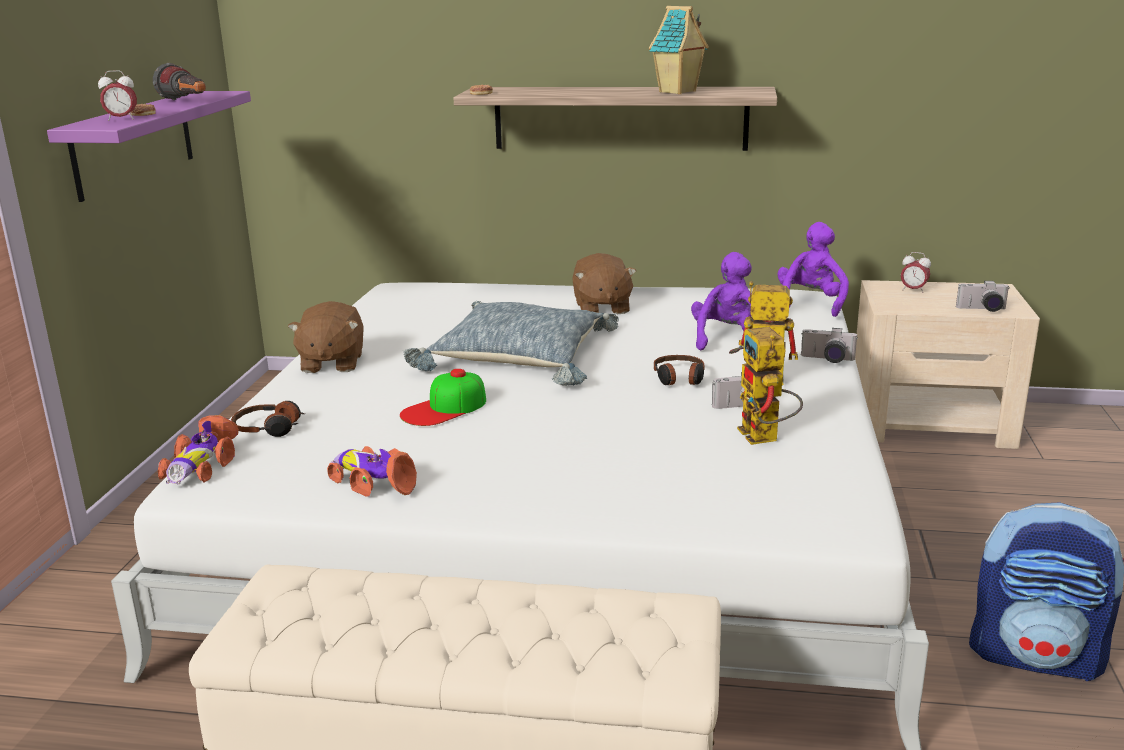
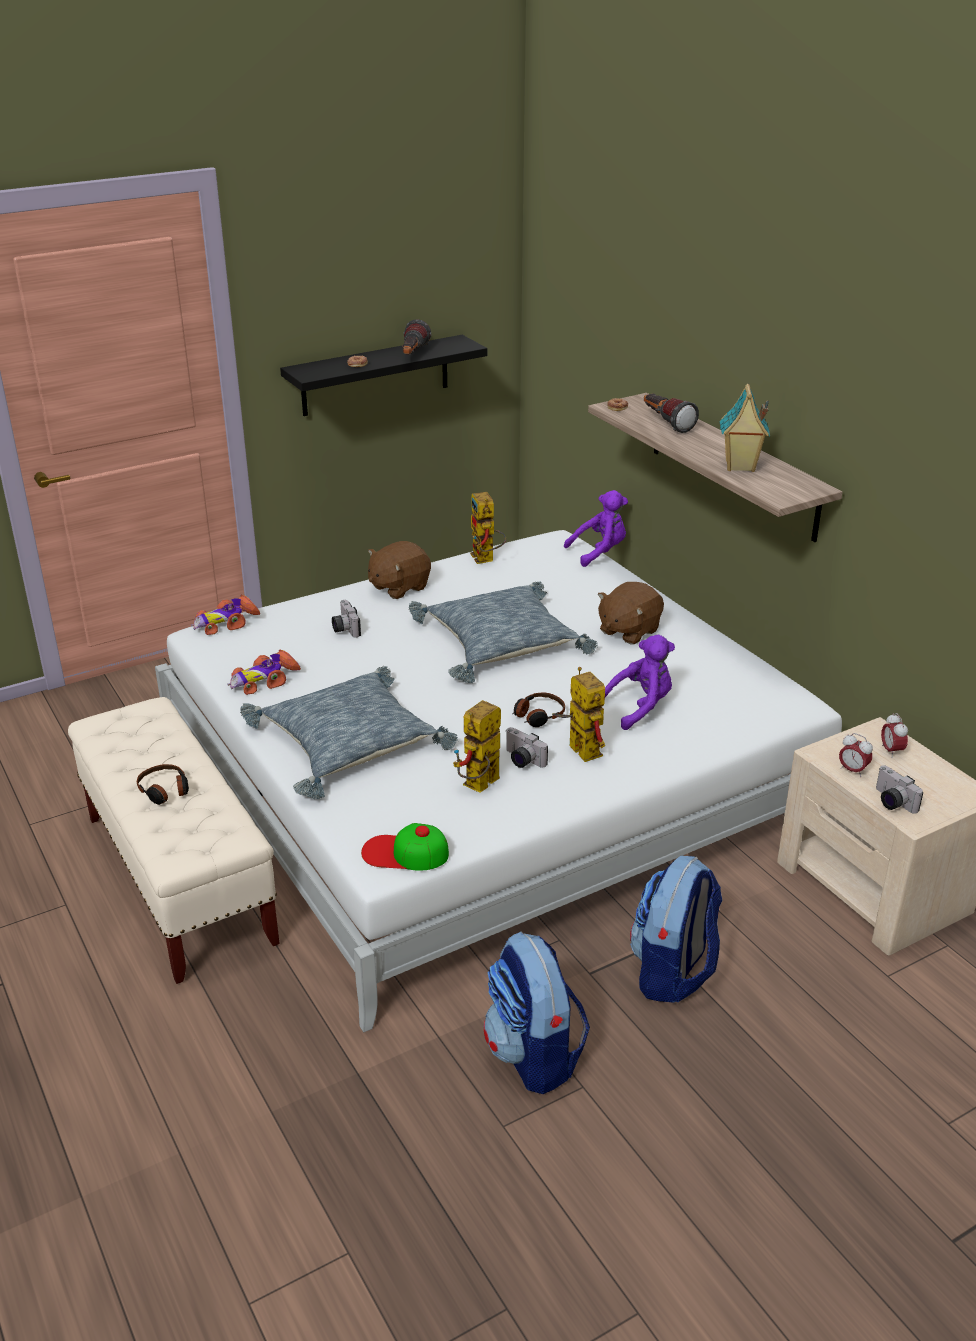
camera: 50 degrees right, 10 degrees up
(122, 119) = (332, 368): alarm clock -> alarm clock (852, 770)
(134, 143) = (375, 375): purple shelf -> black shelf
(269, 428) = (289, 617): headphones -> headphones (165, 791)
(368, 318) = (486, 560): none -> toy robot
(374, 481) = (264, 681): toy car -> toy car turned 120 degrees counterclockwise
(444, 408) = (376, 655): cap -> cap (405, 853)
(548, 91) = (665, 423): none -> flashlight
(575, 472) = (347, 738): none -> pillow
(811, 303) = (778, 713): purple plush toy -> purple plush toy (599, 552)
(827, 359) = (662, 763): camera -> camera (344, 628)
(968, 538) = (673, 973): none -> backpack

